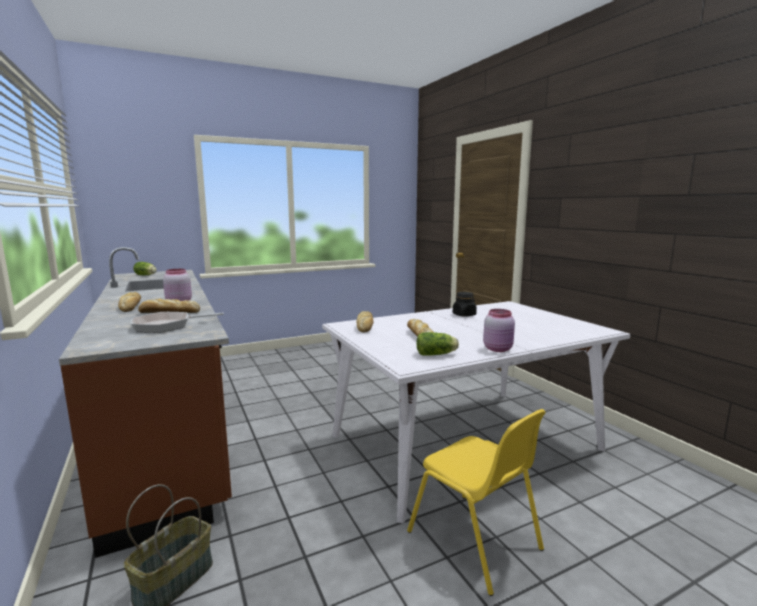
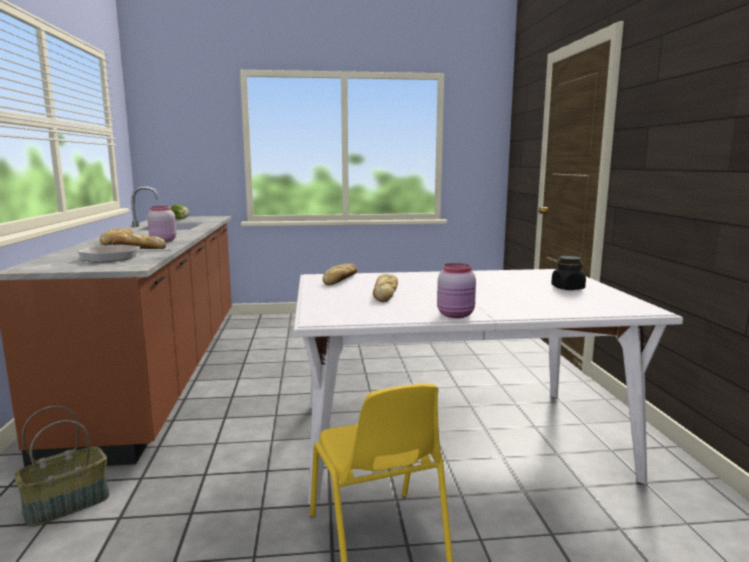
camera: 20 degrees right, 0 degrees up
(437, 354) = (372, 312): lettuce -> none
(464, 315) = (477, 278): black jar -> black jar (568, 288)

